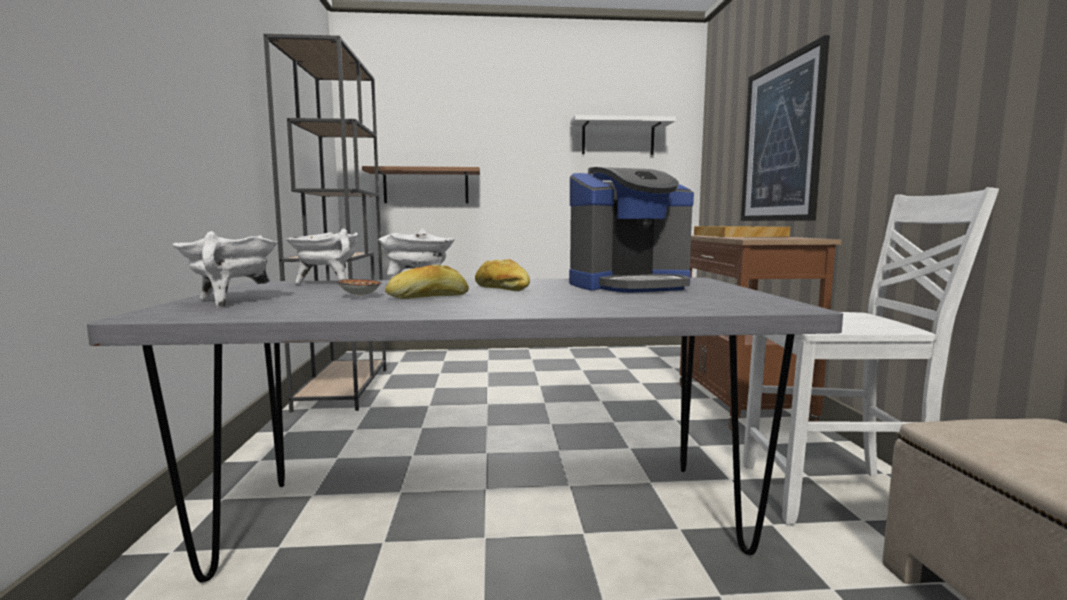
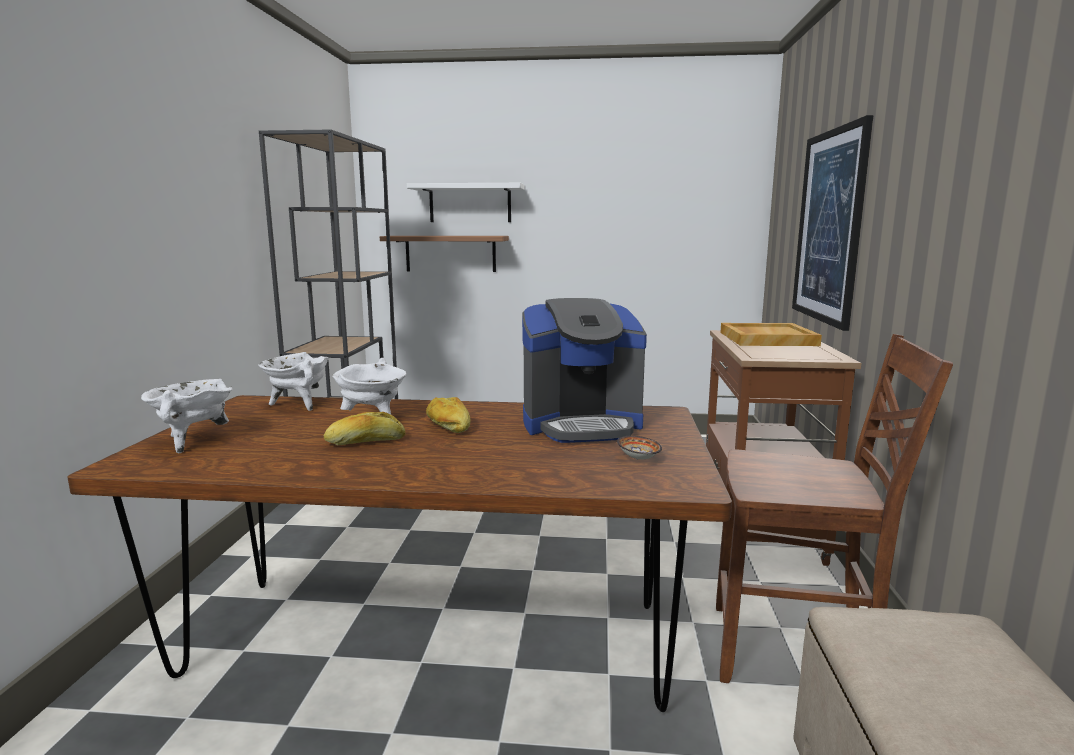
camera: 10 degrees right, 5 degrees up
(360, 296) = (307, 436): bowl -> bowl (638, 458)
(490, 514) = (436, 638): grey dining table -> brown dining table
(618, 138) = (667, 197): white shelf -> white shelf (470, 203)
(836, 495) = (796, 654): white chair -> brown chair

